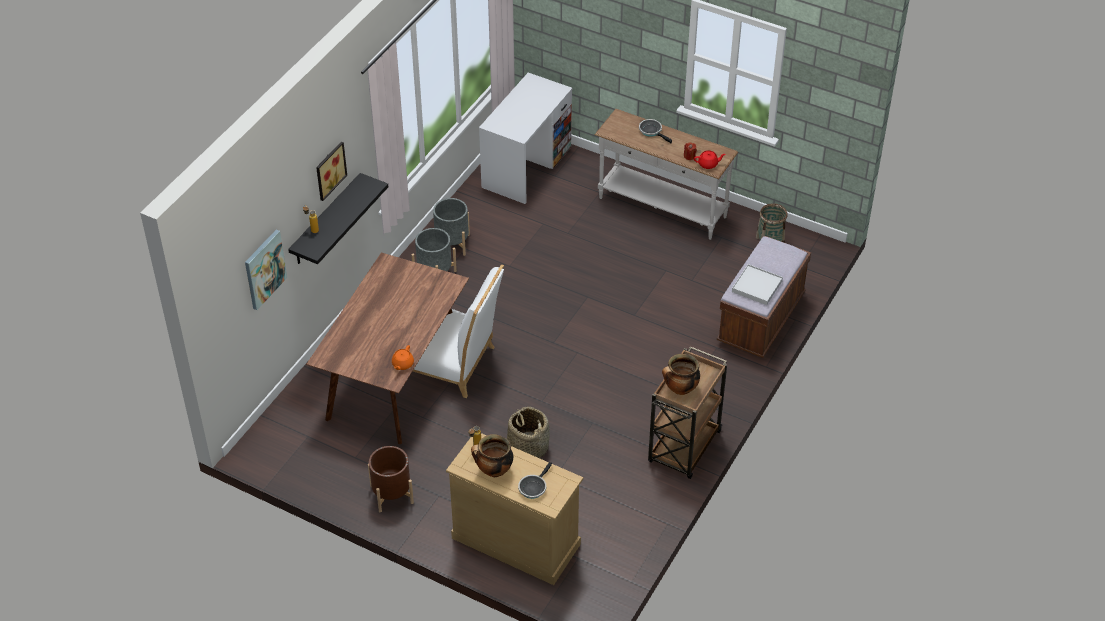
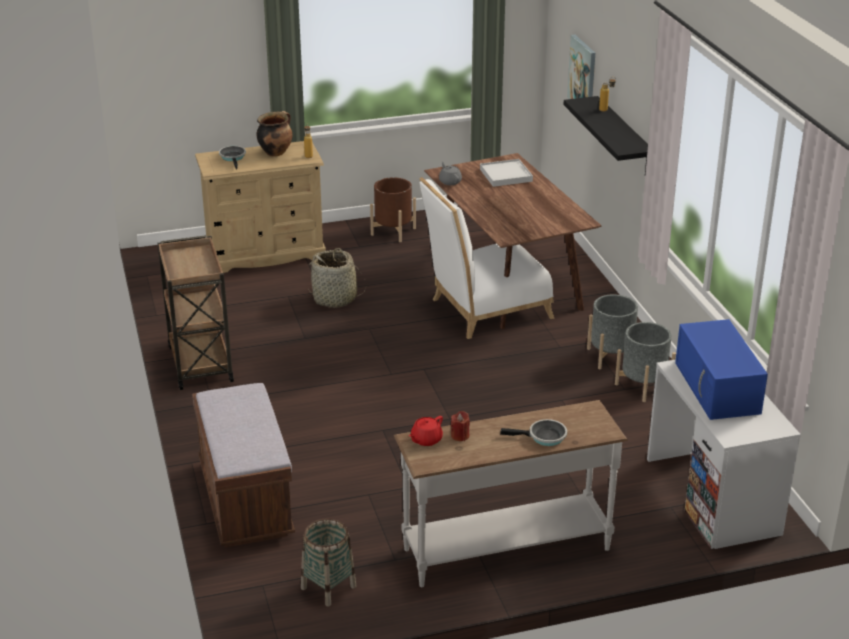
camera: 135 degrees right, 15 degrees down
(329, 170) = (635, 84): picture -> none
(402, 364) = (450, 181): orange teapot -> grey teapot
(521, 112) = (718, 388): none -> blue microwave
(680, 389) = (194, 257): cooking pot -> none
(757, 286) = (235, 407): white tray -> white tray (505, 175)

